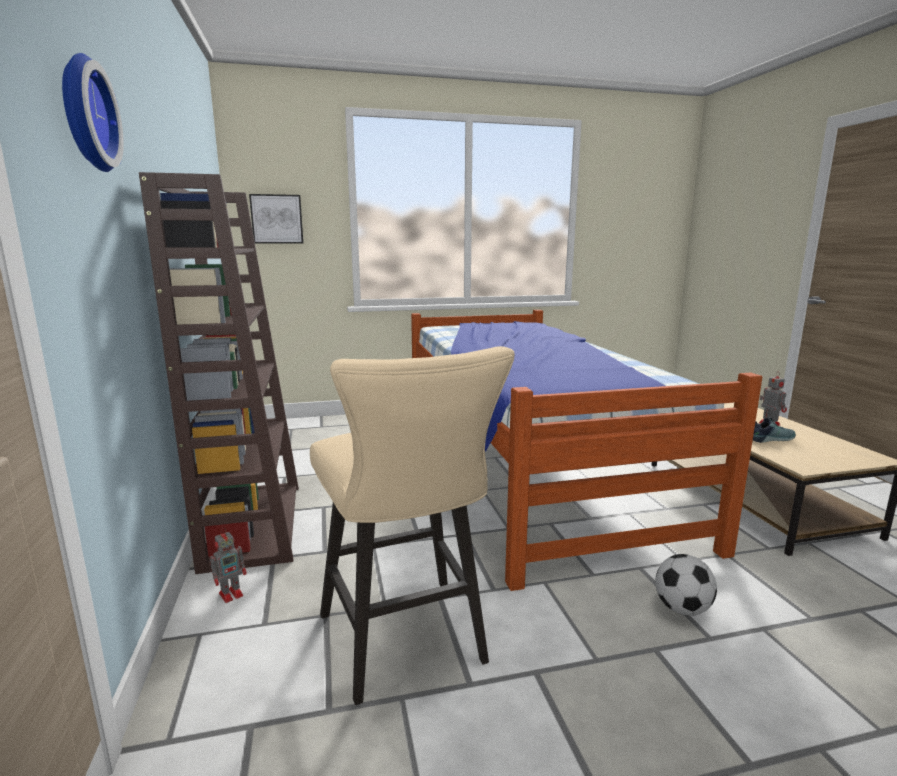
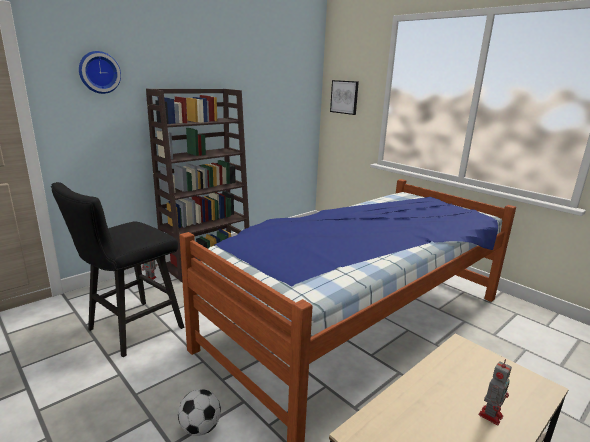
camera: 60 degrees right, 5 degrees up
(407, 645) = (129, 330): beige stool -> black stool
(769, 439) = (428, 413): shoe -> none

